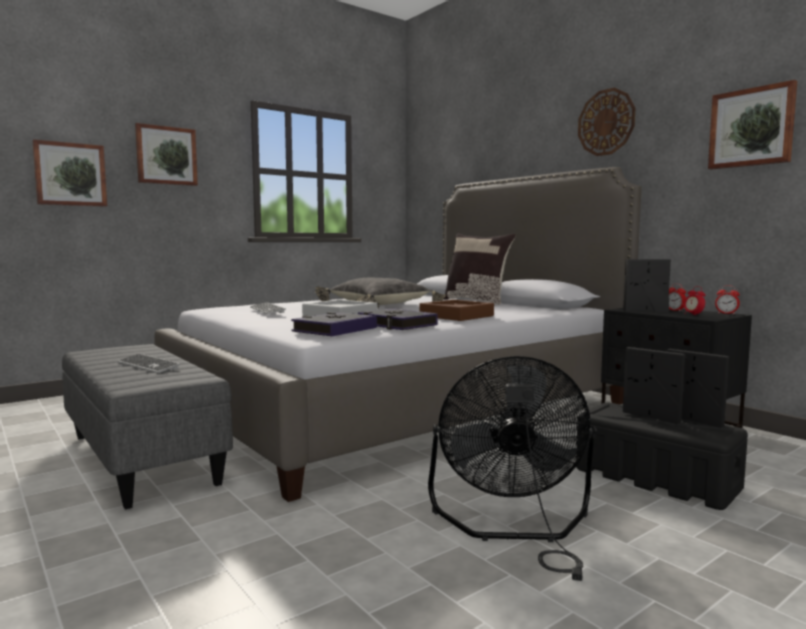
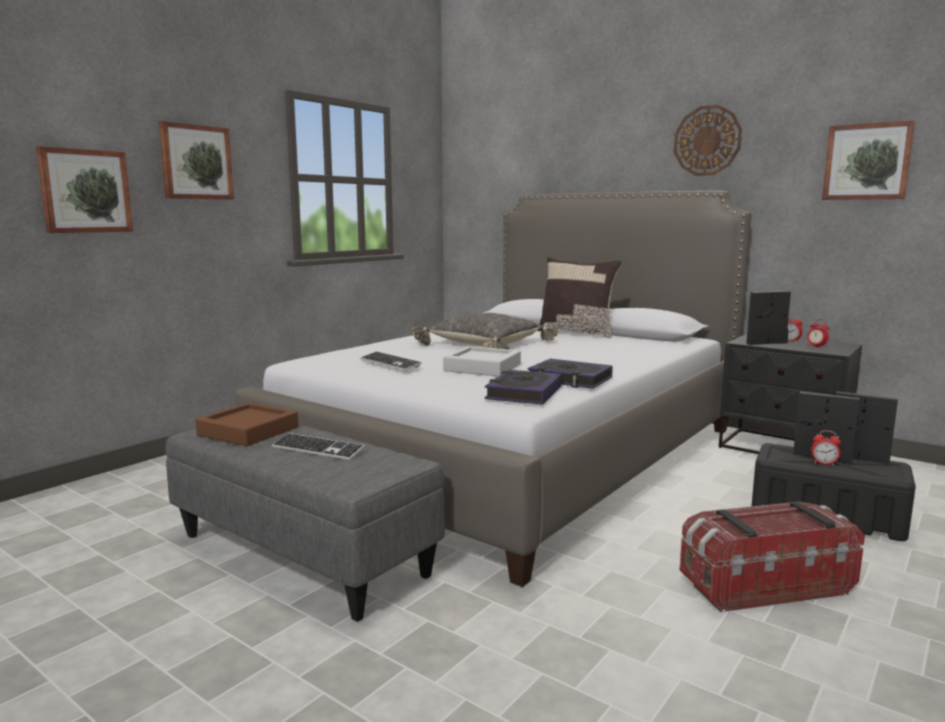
camera: 15 degrees left, 5 degrees up
(456, 316) = (602, 360): brown tray -> brown tray (248, 431)
(520, 529) = (763, 585): black fan -> storage box
(726, 313) = (840, 343): alarm clock -> alarm clock (824, 464)

